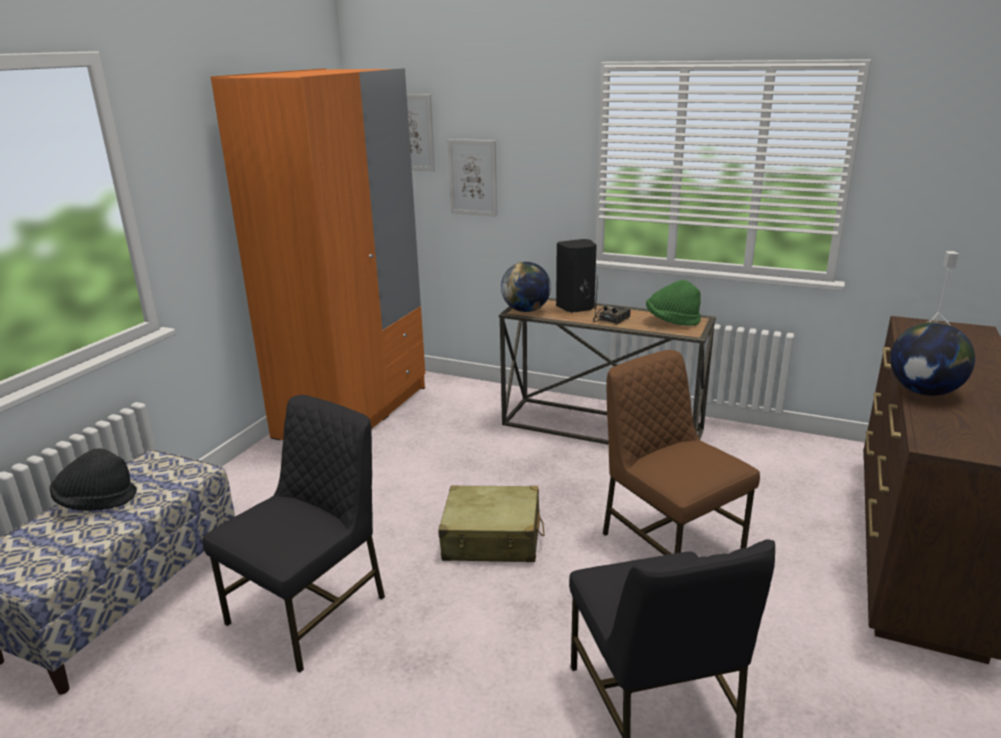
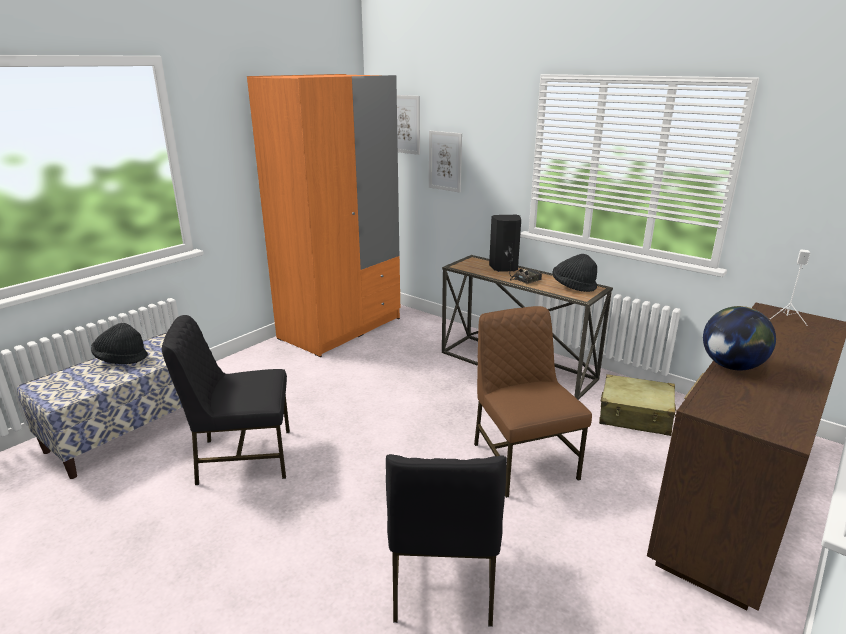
camera: 15 degrees right, 0 degrees up
(311, 610) = (243, 457): black chair -> black chair turned 150 degrees counterclockwise
(492, 538) = (390, 432): beige suitcase -> beige suitcase (635, 416)
(526, 310) = (464, 266): globe -> none
(672, 321) = (573, 286): green hat -> black hat

